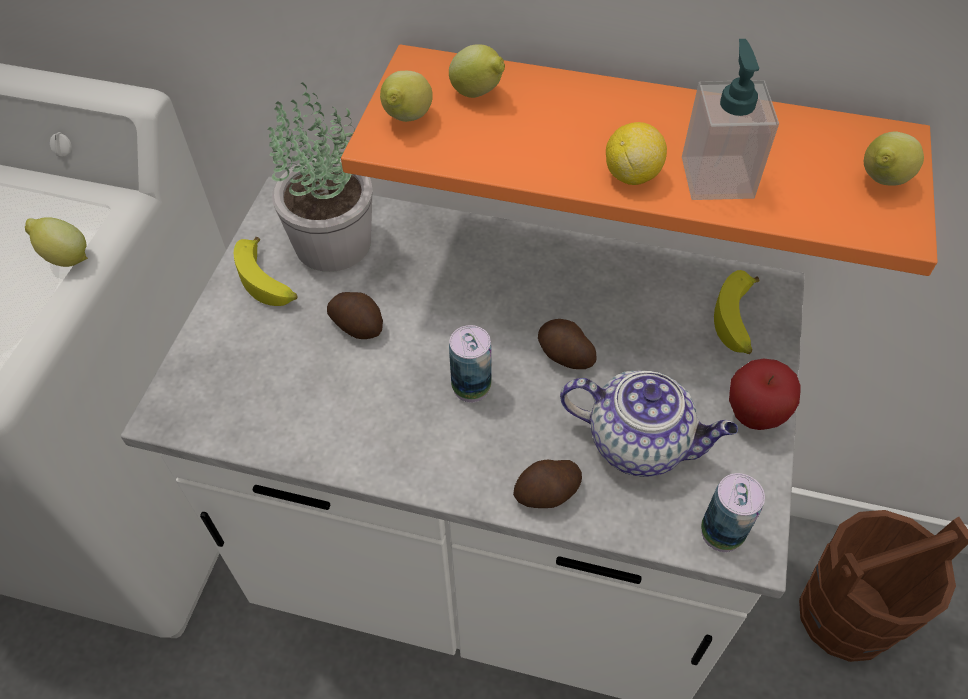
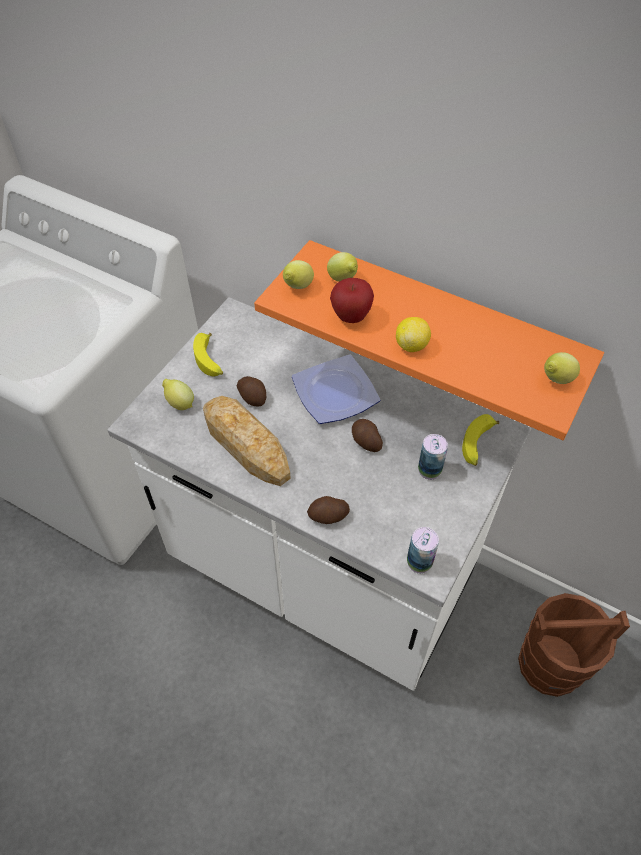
camera: 15 degrees right, 0 degrees up
(65, 258) = (101, 323): lemon -> lemon (179, 403)
(331, 242) = (252, 344): potted plant -> none
(370, 405) = (245, 444): none -> bread
(471, 387) = (305, 447): can -> can (429, 470)
(486, 290) = (333, 393): none -> plate
(640, 443) = (391, 501): teapot -> none
(717, 177) = (460, 357): soap dispenser -> none
(754, 415) = (465, 502): apple -> apple (351, 317)

